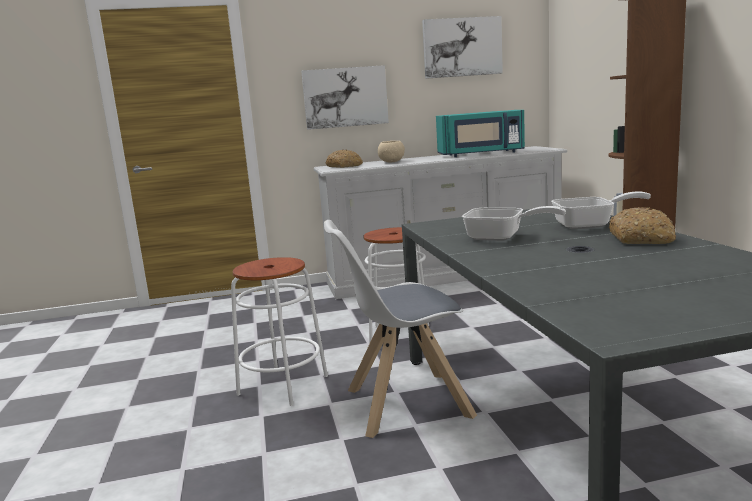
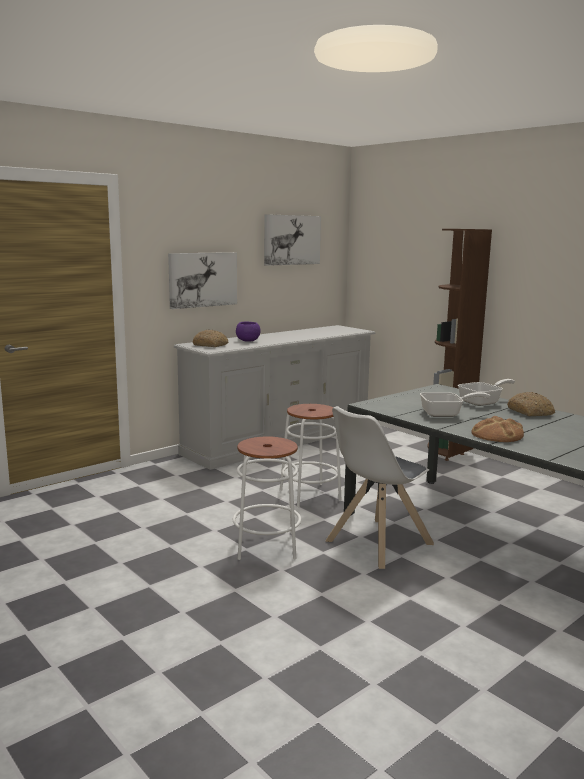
camera: 30 degrees left, 0 degrees up
(392, 162) = (248, 341): beige bowl -> purple bowl
(481, 154) = (313, 334): turquoise microwave -> none
(519, 265) = (497, 435): none -> bread

